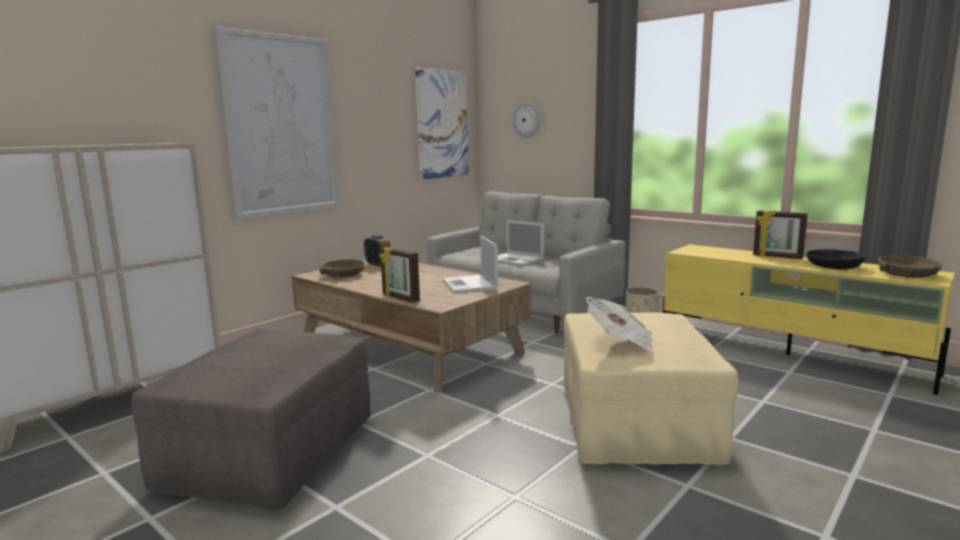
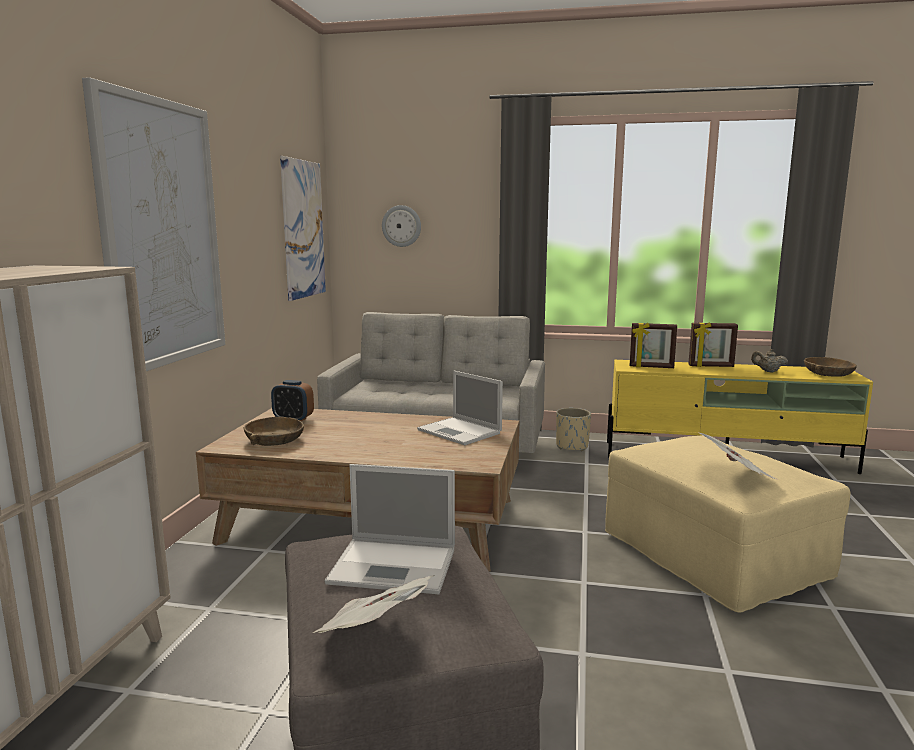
camera: 30 degrees left, 0 degrees up
(199, 373) = (374, 632): none -> newspaper
(400, 298) = (416, 463): picture frame -> picture frame (651, 367)
(516, 260) = (442, 393): laptop -> laptop (396, 566)
(833, 266) = (768, 371): black bowl -> beige teapot

